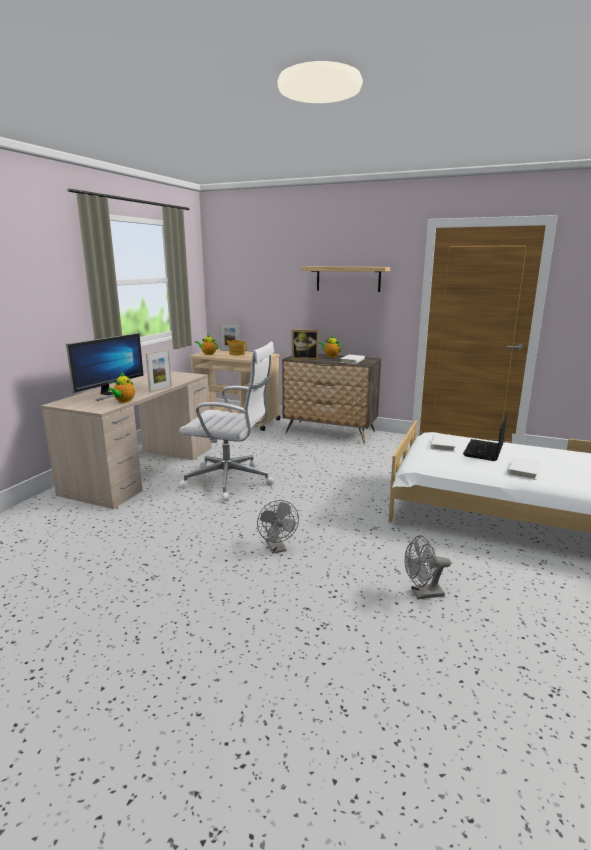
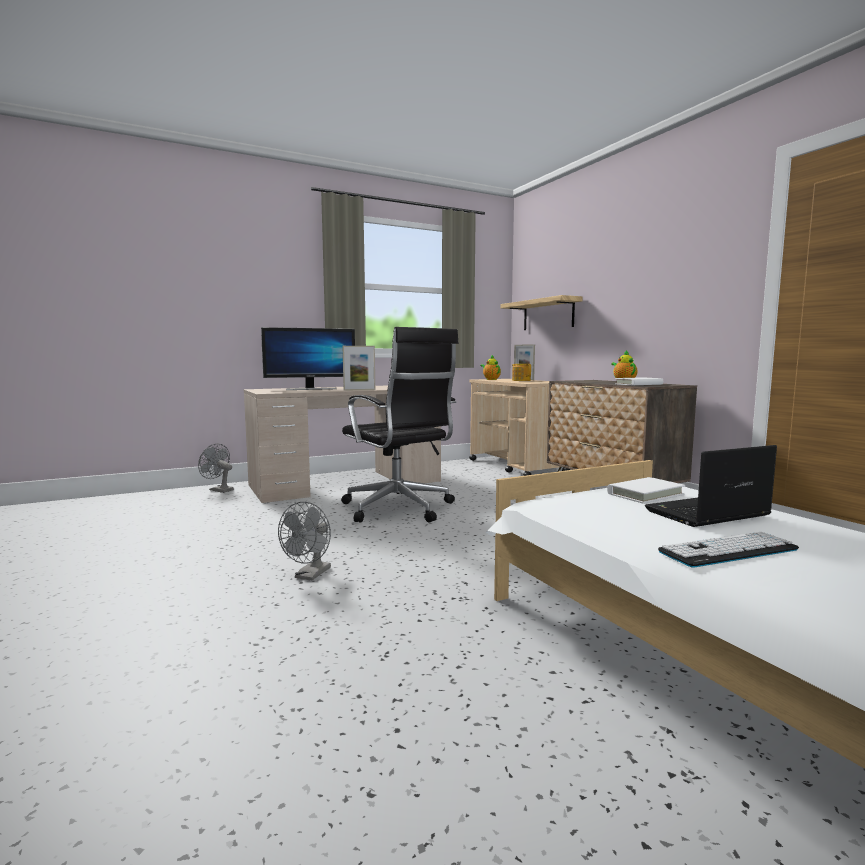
camera: 40 degrees right, 10 degrees down
(124, 401) = (302, 391): teapot -> none
(231, 481) = (399, 509): white office chair -> black office chair
(305, 358) = (578, 381): picture frame -> none
(348, 279) = (658, 269): shelf -> shelf (548, 314)
(422, 594) = (355, 699): grey fan -> grey fan (218, 490)
(523, 470) = (728, 551): white book -> keyboard

